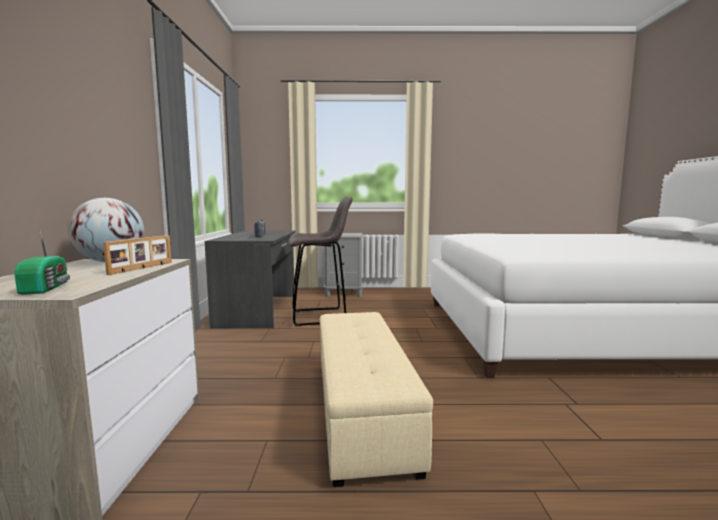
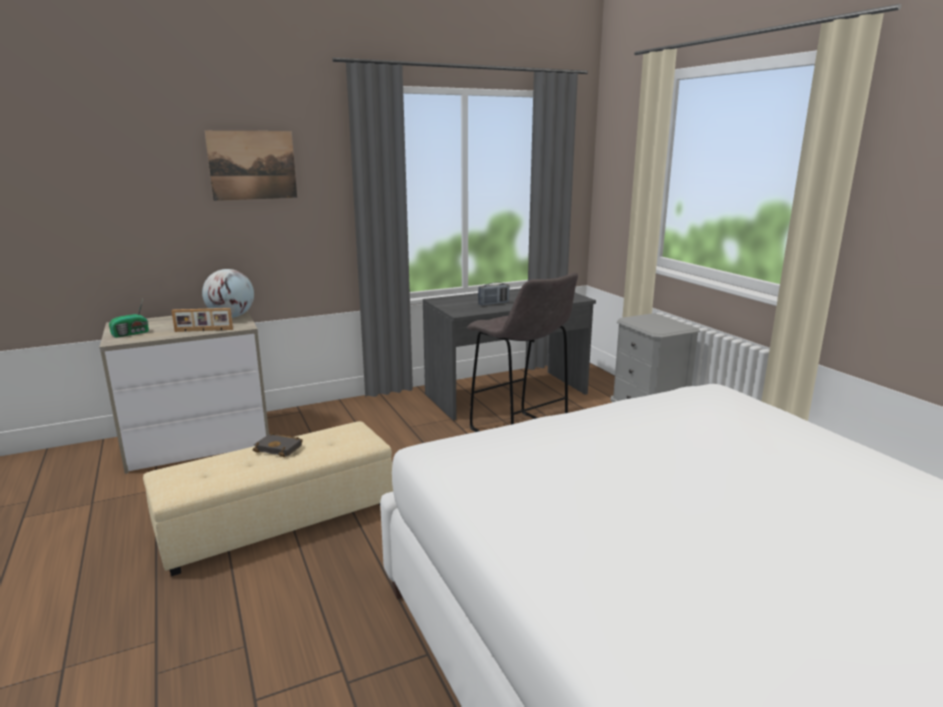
camera: 65 degrees right, 10 degrees up
(78, 78) = (252, 165): none -> picture
(351, 336) = (280, 448): none -> black book

